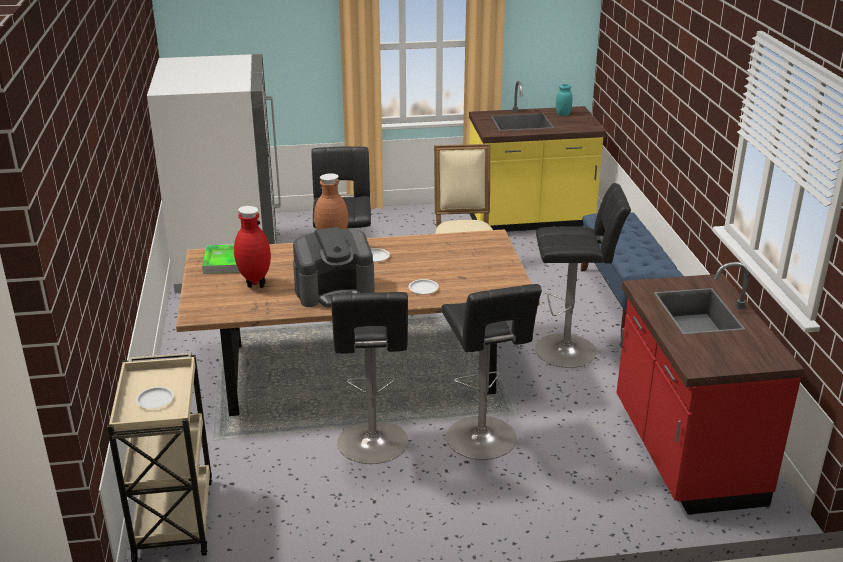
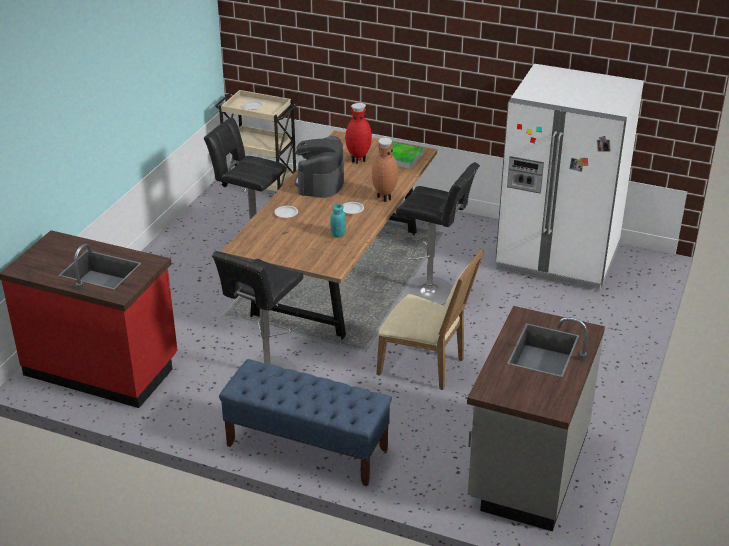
camera: 120 degrees right, 5 degrees up
(483, 440) = (210, 293): black stool -> none
(530, 221) = (527, 467): yellow counter -> grey counter
(563, 114) = (547, 390): turquoise jar -> turquoise jar (338, 234)

